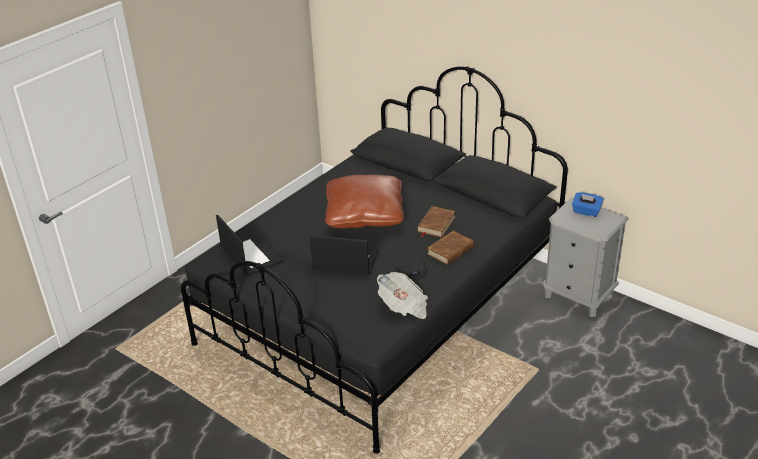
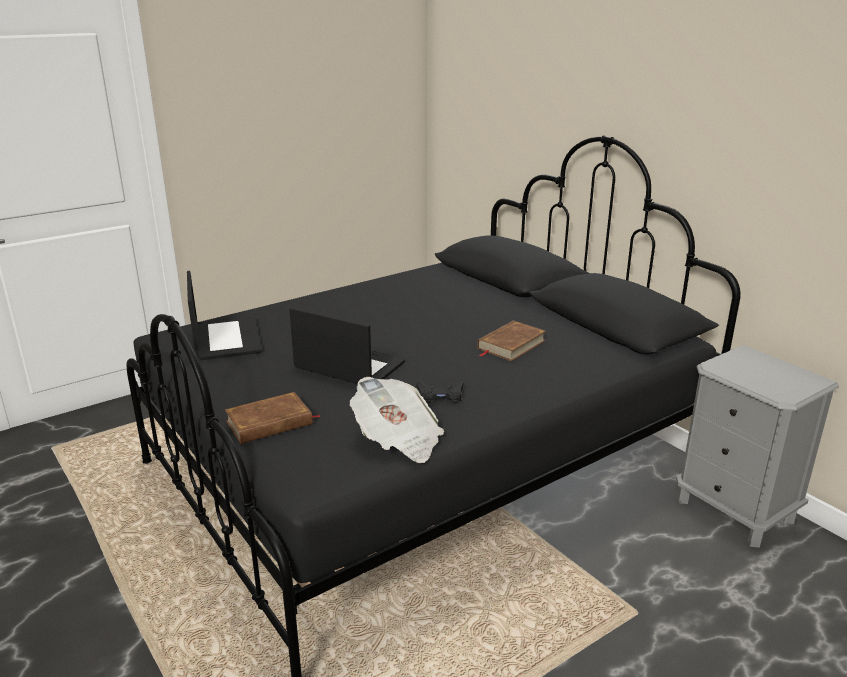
camera: 15 degrees right, 10 degrees down
(364, 214) = (413, 320): brown pillow -> none
(450, 250) = (517, 378): brown book -> brown book (270, 423)
(586, 212) = (763, 366): blue tissue box -> none

